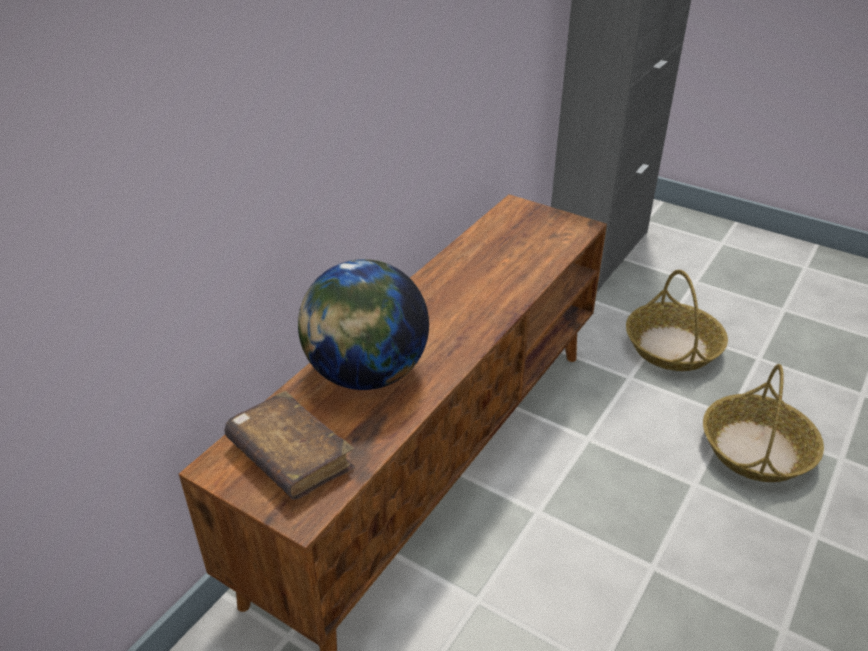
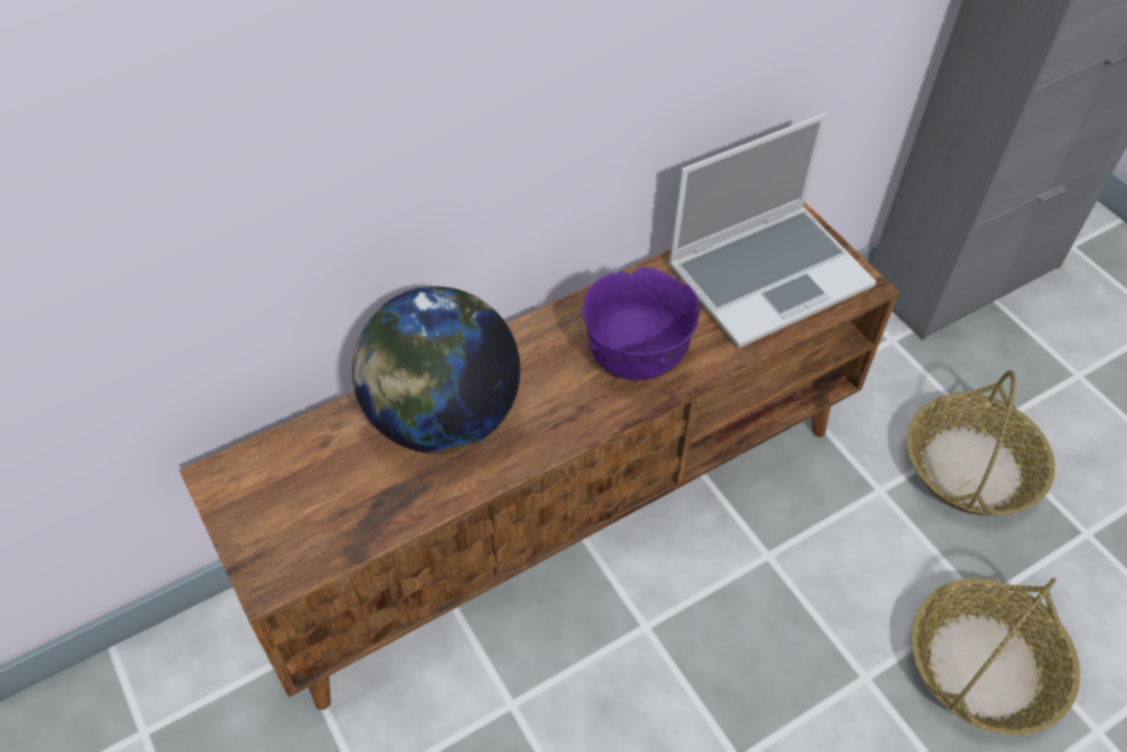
camera: 25 degrees right, 15 degrees up
(290, 456) = (298, 498): brown book -> none
(475, 301) = (636, 357): none -> purple bowl
(525, 236) = (769, 275): none -> laptop

